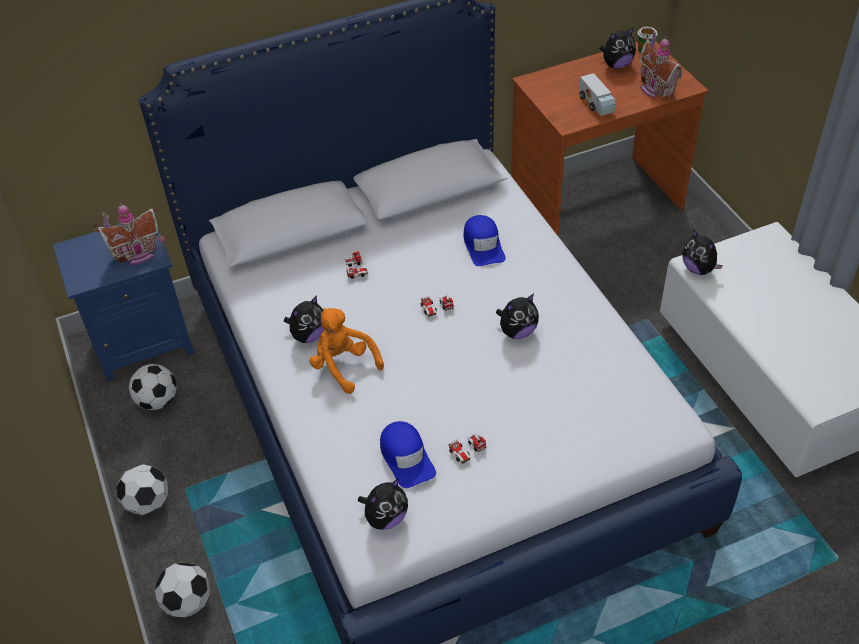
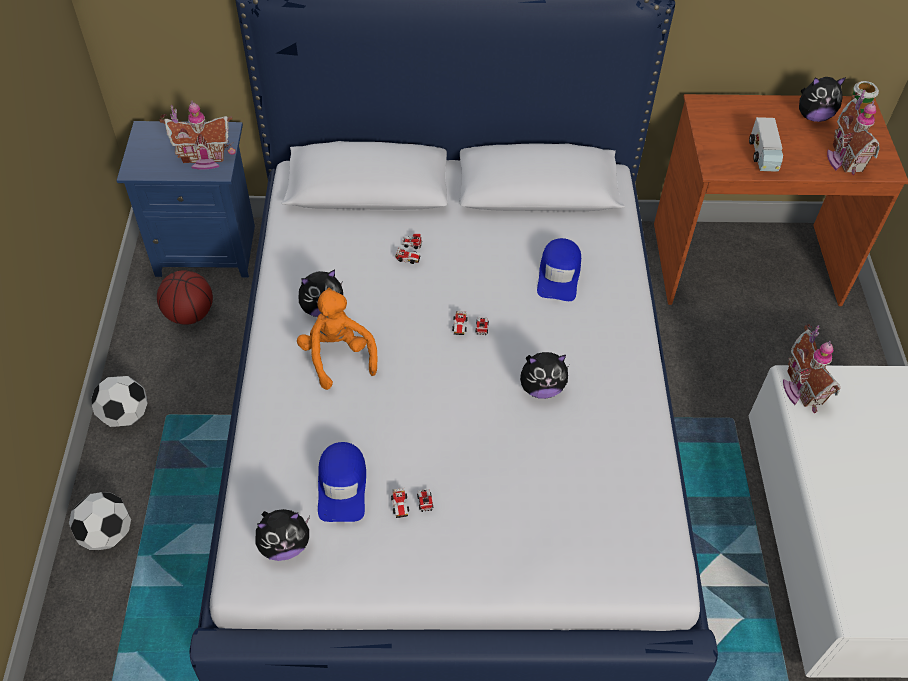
camera: 20 degrees right, 5 degrees up
(157, 401) = (189, 314): football -> basketball
(698, 269) = (800, 389): plush toy -> toy house

